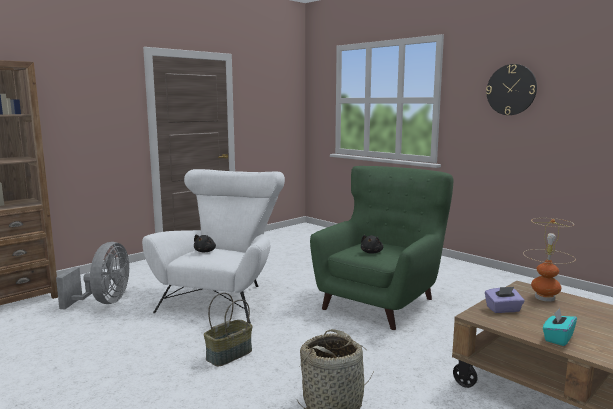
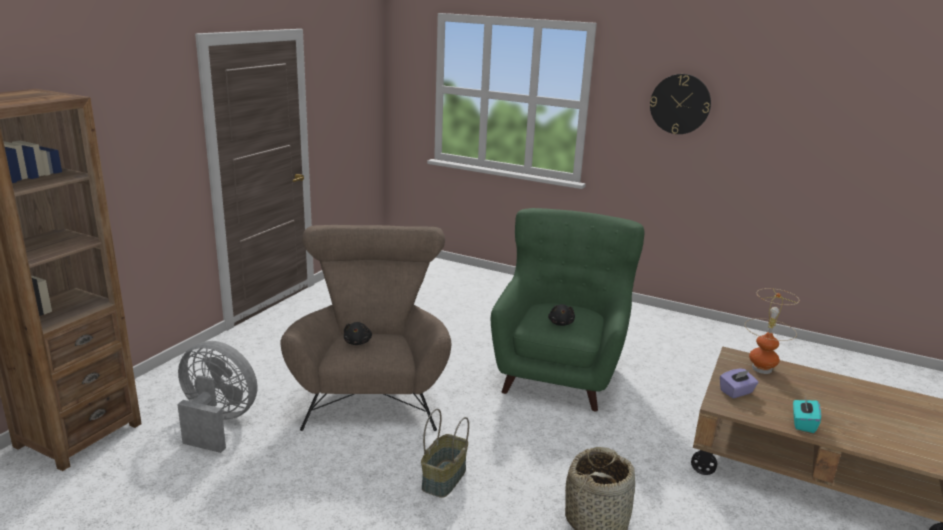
camera: 20 degrees left, 10 degrees up
(104, 302) = (217, 423): grey fan -> grey fan turned 60 degrees counterclockwise
(223, 297) = (372, 391): white armchair -> brown armchair

